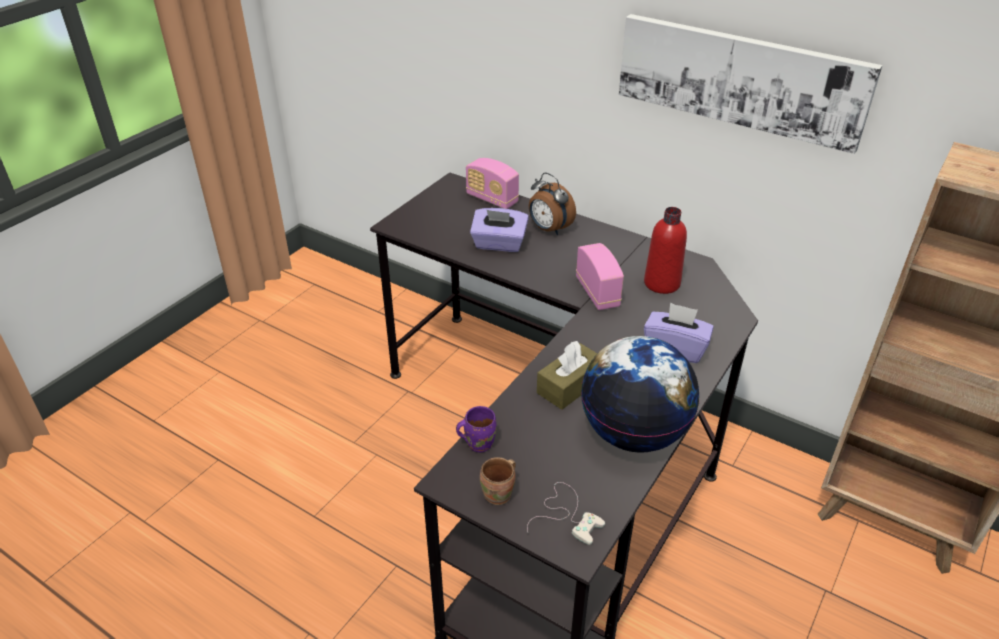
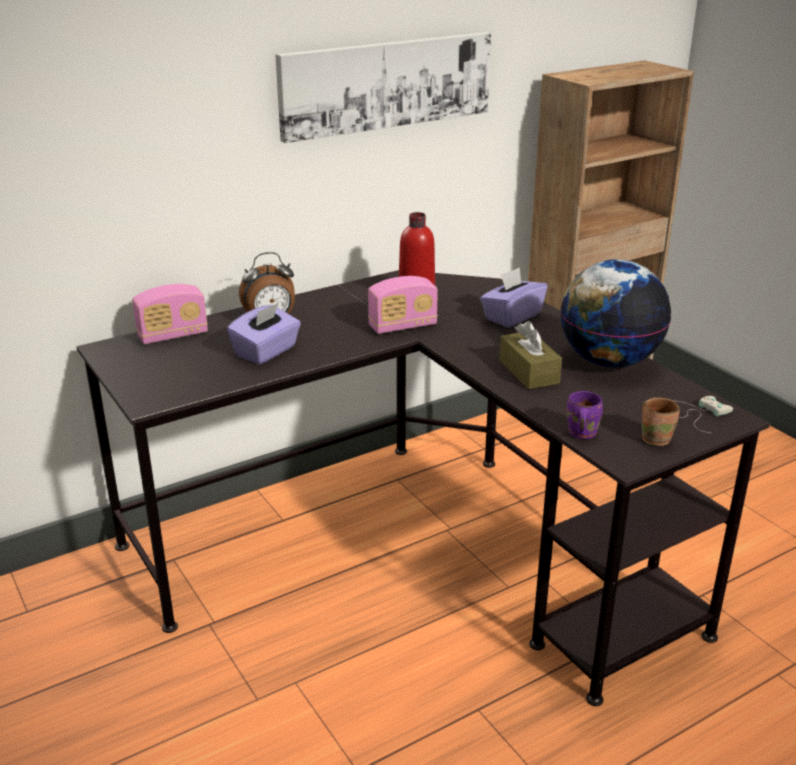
camera: 65 degrees left, 10 degrees down
(597, 293) = (402, 326): radio -> radio turned 150 degrees clockwise

